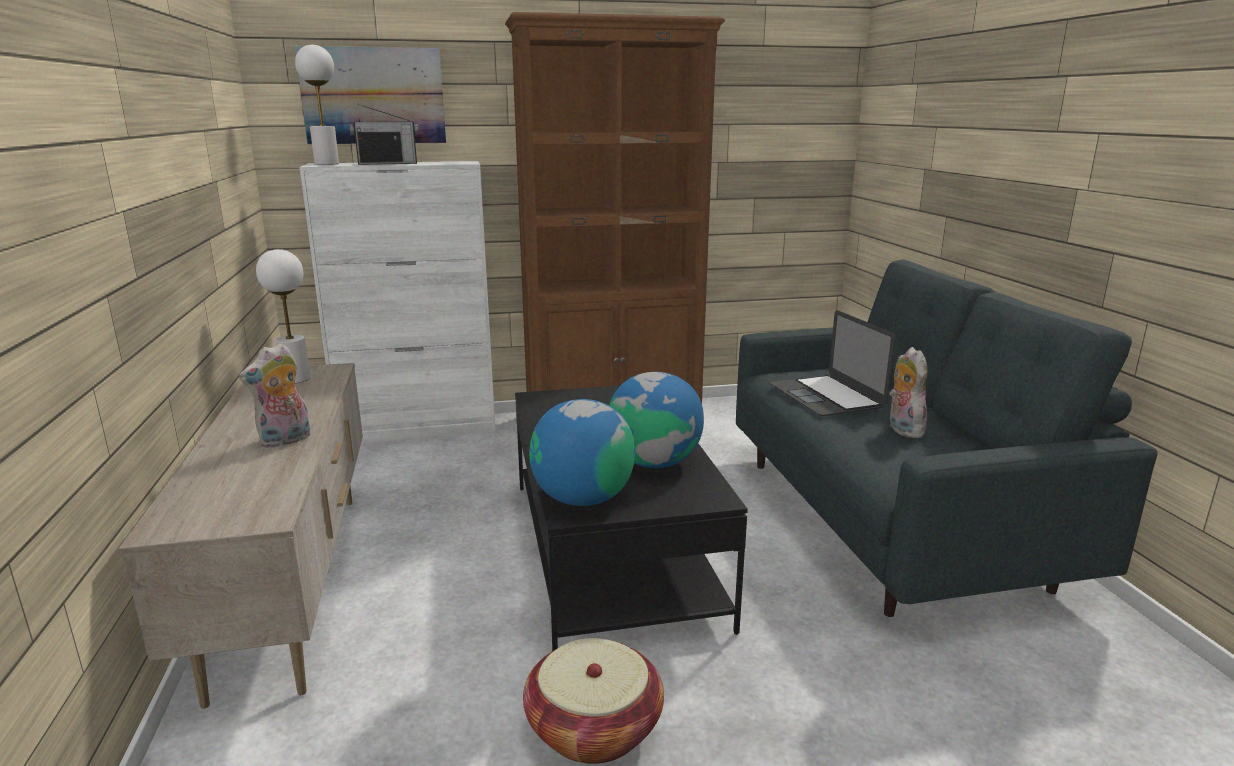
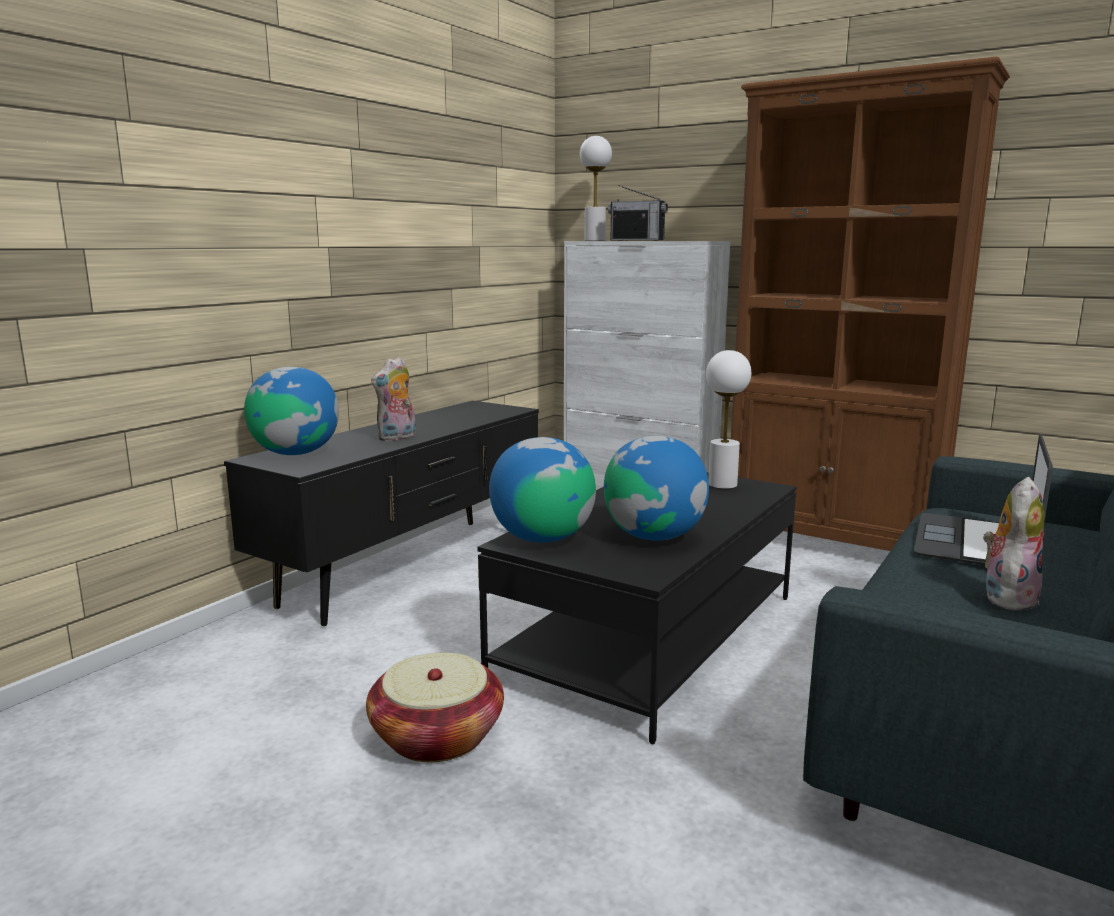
camera: 45 degrees right, 5 degrees down
(203, 502) = (295, 453): none -> globe
(285, 441) = (397, 438): plush toy -> plush toy turned 45 degrees counterclockwise
(294, 585) = (409, 567): beige tv stand -> black tv stand
(295, 379) = (481, 410): white table lamp -> white table lamp (722, 484)
(373, 96) = (647, 180): picture -> none

